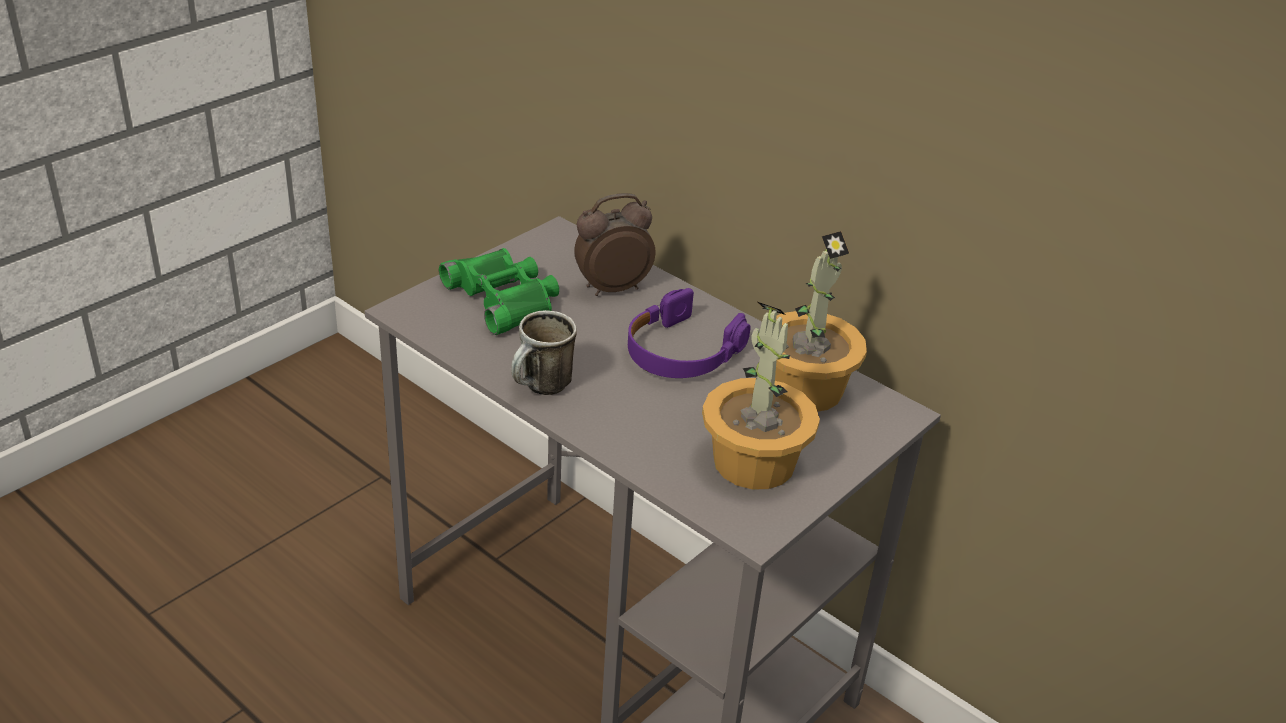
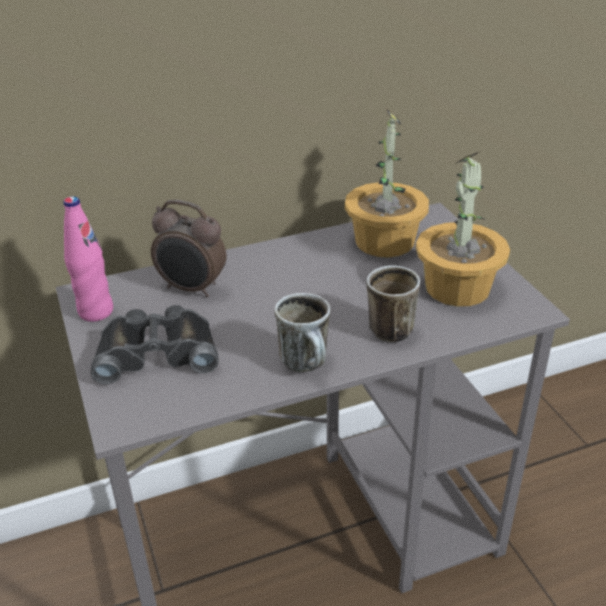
camera: 60 degrees left, 0 degrees up
(504, 298) = (157, 352): green binoculars -> black binoculars
(537, 248) = (96, 311): none -> pink bottle
(611, 288) = (192, 289): alarm clock -> alarm clock turned 75 degrees counterclockwise
(636, 424) = (384, 328): none -> mug
(681, 351) = (305, 280): purple headphones -> none

